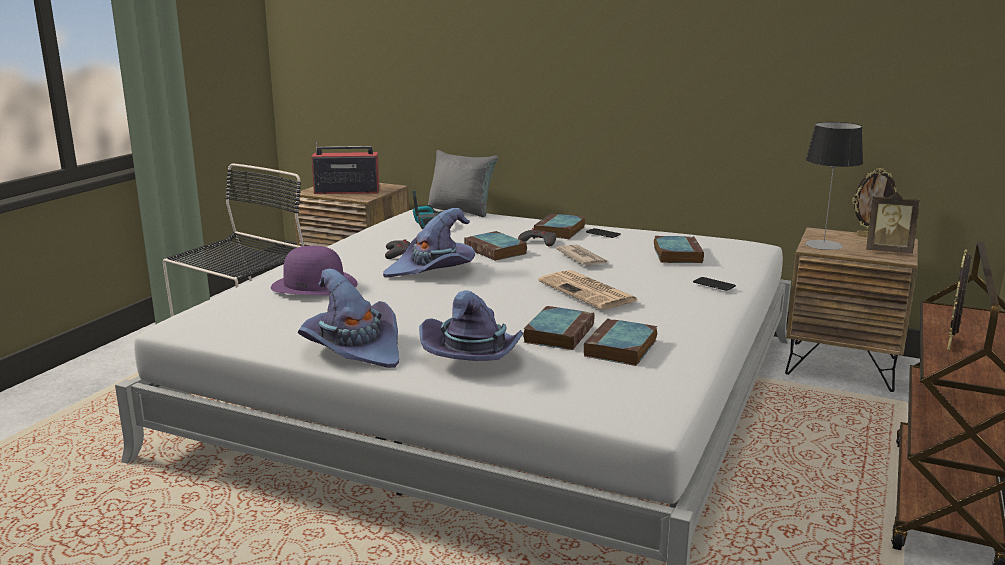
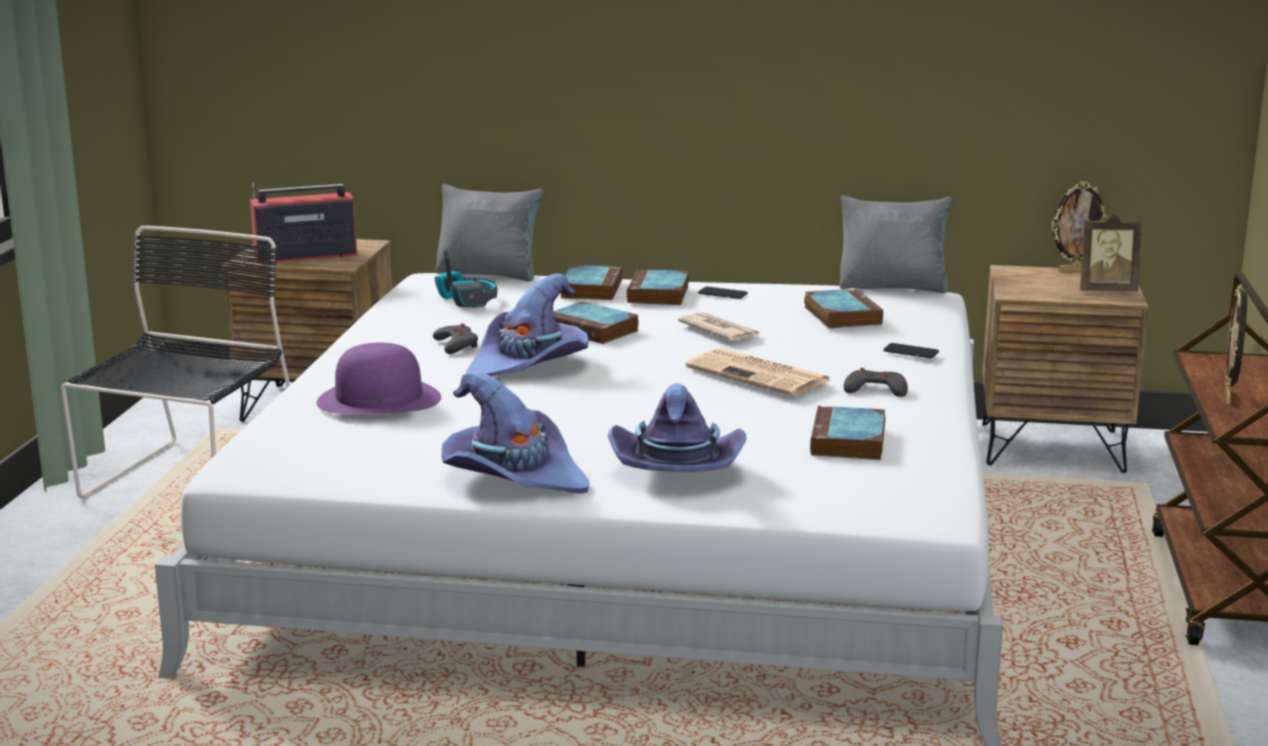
camera: 15 degrees left, 0 degrees up
(538, 242) = (641, 312): grey game controller -> grey game controller (875, 389)
(559, 333) = (760, 431): book -> book (591, 288)
(730, 238) = (893, 287): none -> grey pillow
(823, 245) = (1025, 288): table lamp -> none

